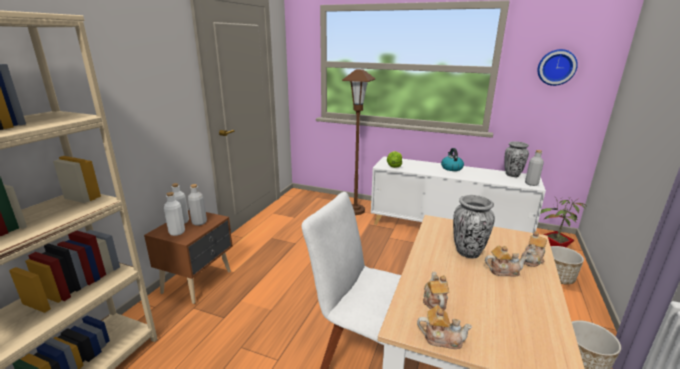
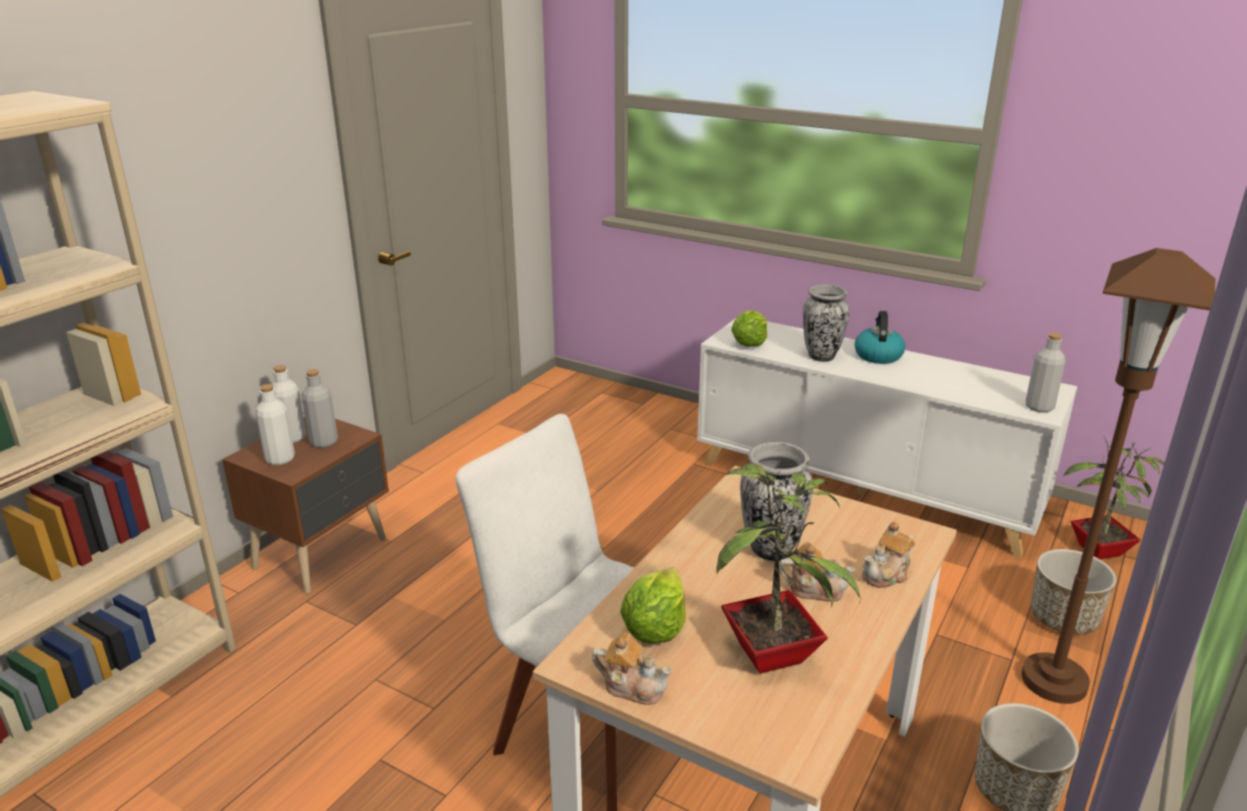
camera: 10 degrees right, 5 degrees up
(355, 210) = (675, 431): brown floor lamp -> brown floor lamp (1054, 681)
(434, 301) = (655, 628): teapot -> lettuce
(506, 308) = (774, 653): none -> potted plant
(512, 175) = (1010, 382): vase -> vase (821, 356)
(556, 67) = (1128, 140): wall clock -> none

